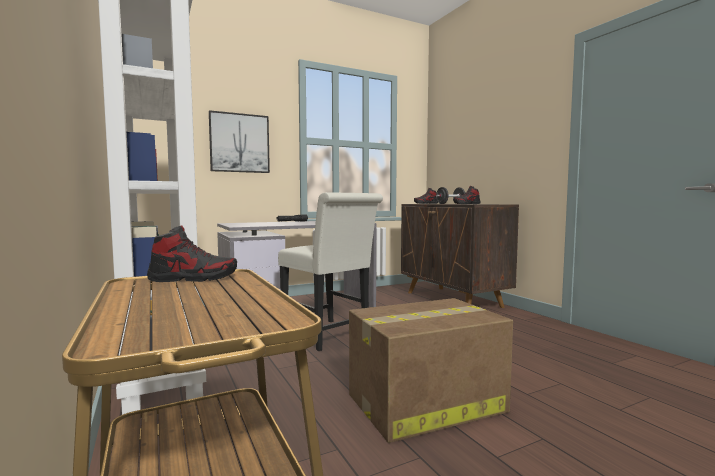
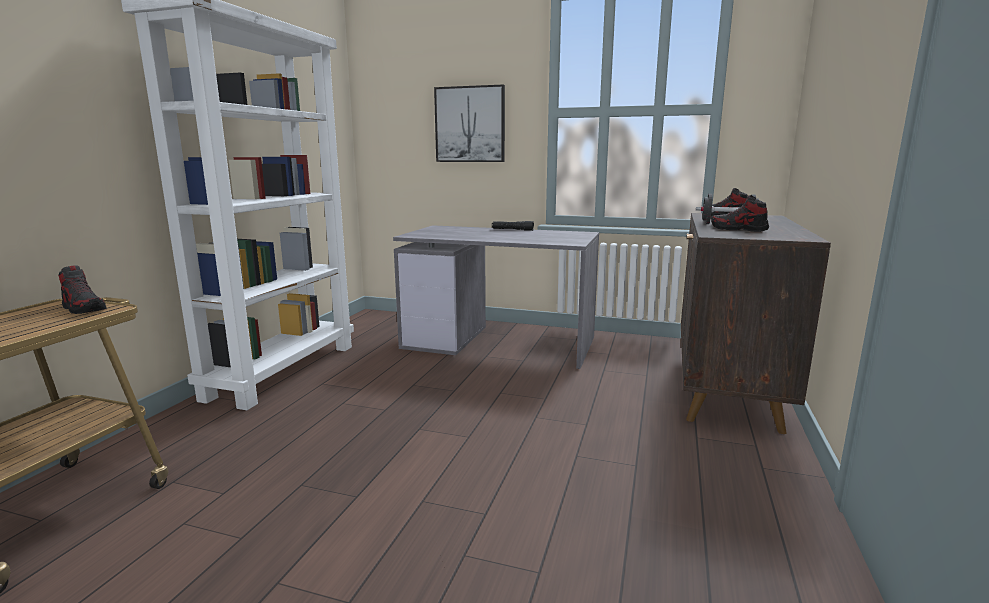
camera: 45 degrees right, 10 degrees up
(329, 336) = (451, 387): white chair -> none
(424, 403) = (353, 498): cardboard box -> none

